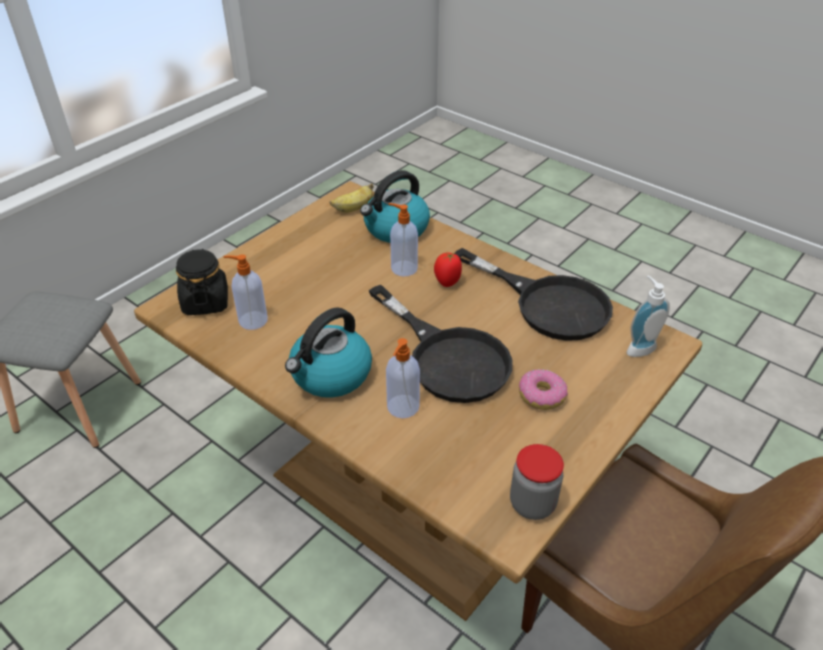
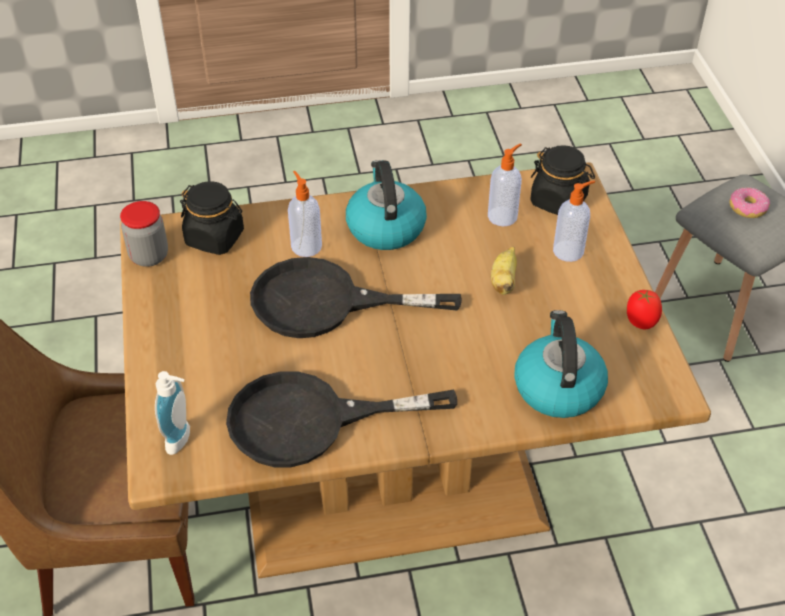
camera: 130 degrees right, 5 degrees up
(353, 209) = (633, 376): banana -> banana (503, 281)
(403, 268) = (479, 350): soap dispenser -> soap dispenser (569, 251)
(447, 282) = (423, 369): tomato -> tomato (640, 322)
(459, 474) = (215, 238): none -> black jar
(542, 395) = (219, 330): donut -> donut (747, 208)

